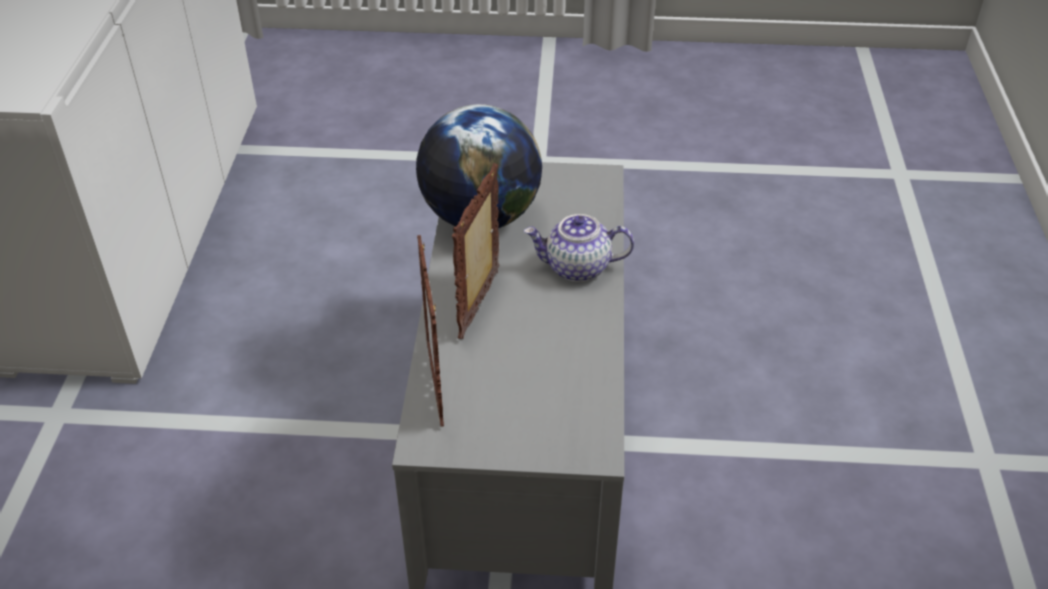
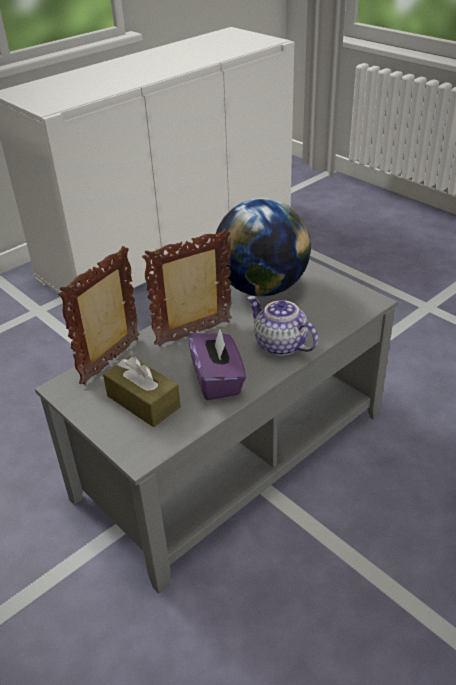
camera: 45 degrees right, 5 degrees down
(528, 402) = (143, 401): none -> brown tissue box
(567, 337) = (217, 380): none -> purple tissue box

